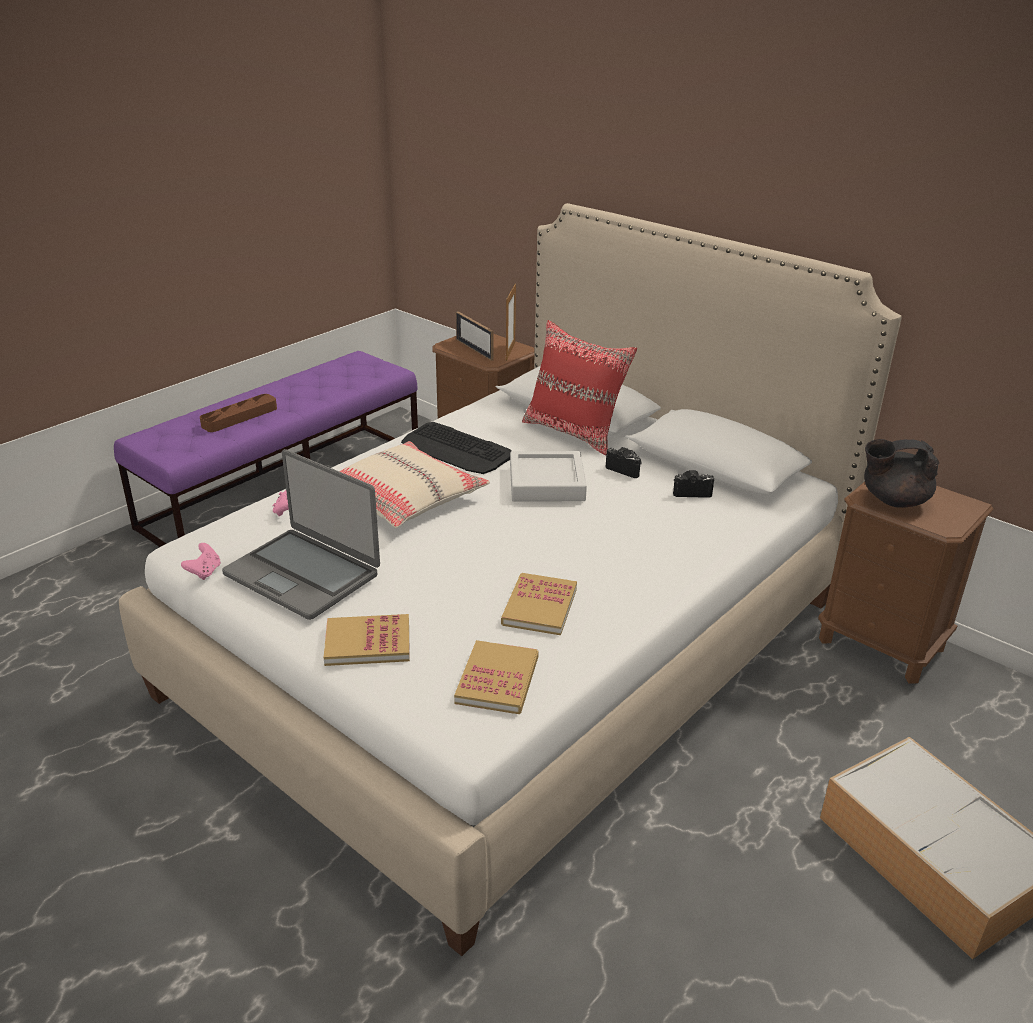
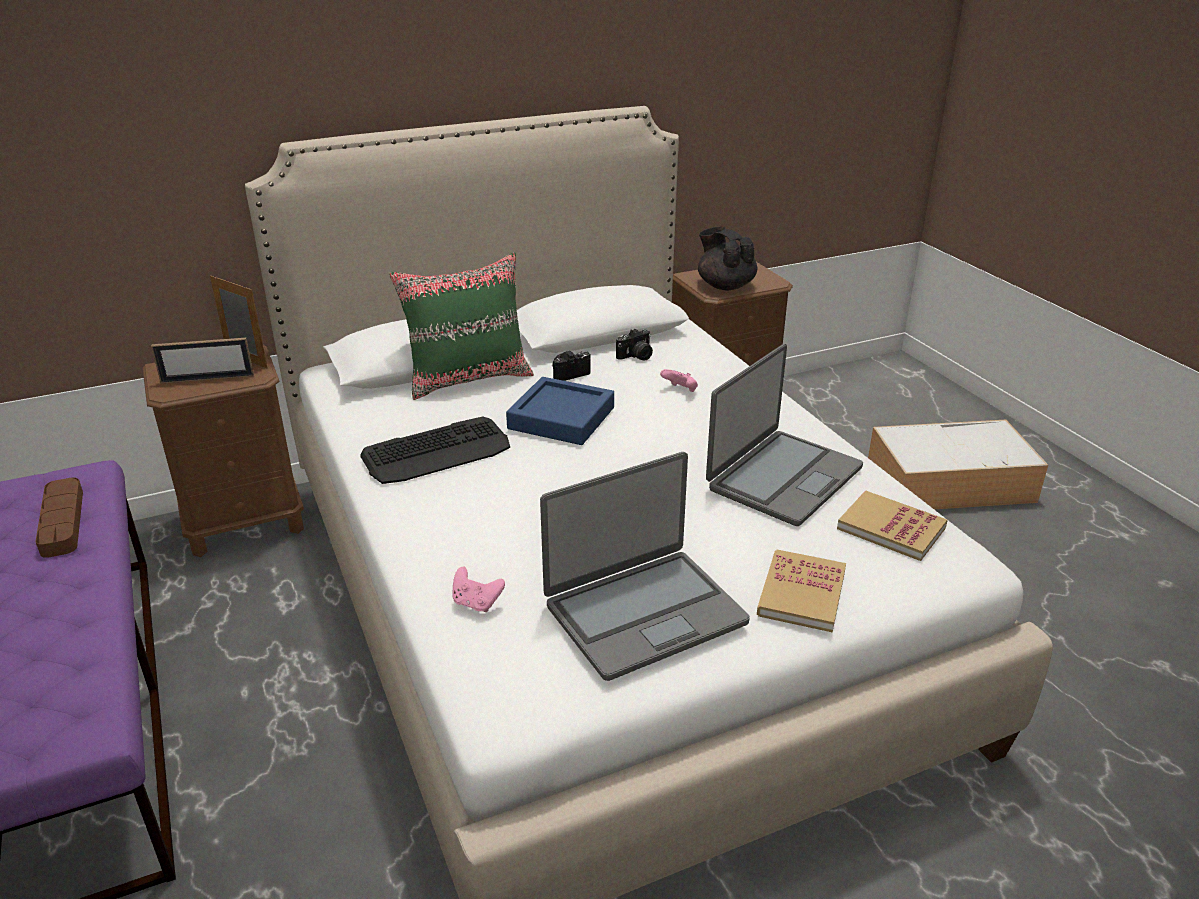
camera: 65 degrees left, 0 degrees up
(204, 572) = (576, 704): pink game controller -> pink game controller (680, 390)
(239, 417) = (41, 639): brown tray -> brown tray (62, 522)
(404, 498) = (518, 509): beige pillow -> none
(539, 607) = (783, 478): book -> laptop
(546, 483) = (561, 418): grey tray -> blue tray
(574, 432) = (469, 379): red pillow -> green pillow
(691, 492) = (636, 356): camera -> camera turned 150 degrees counterclockwise
(893, 500) = (725, 286): black teapot -> black teapot turned 120 degrees clockwise

